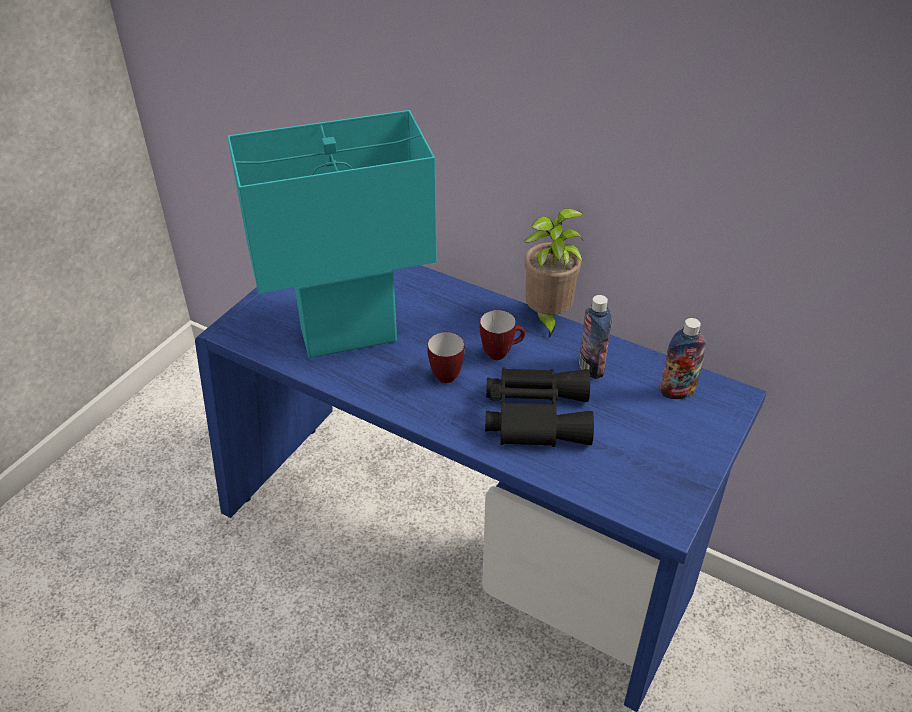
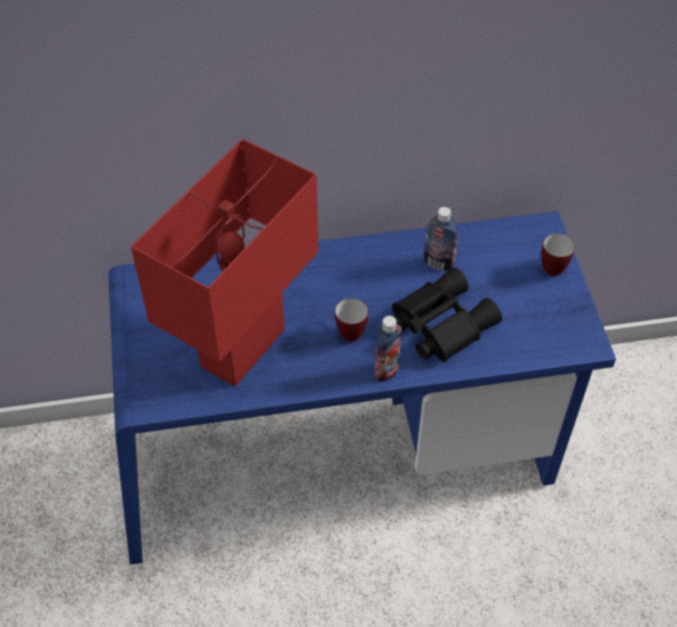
camera: 40 degrees left, 10 degrees up
(348, 335) = (243, 348): turquoise table lamp -> red table lamp
(501, 353) = (368, 290): mug -> mug (554, 267)
(547, 318) = (370, 241): potted plant -> none
(677, 392) = (508, 246): bottle -> bottle (386, 370)

